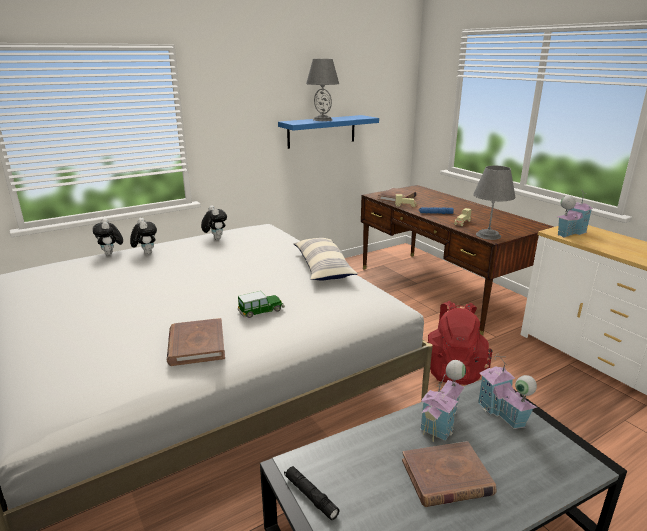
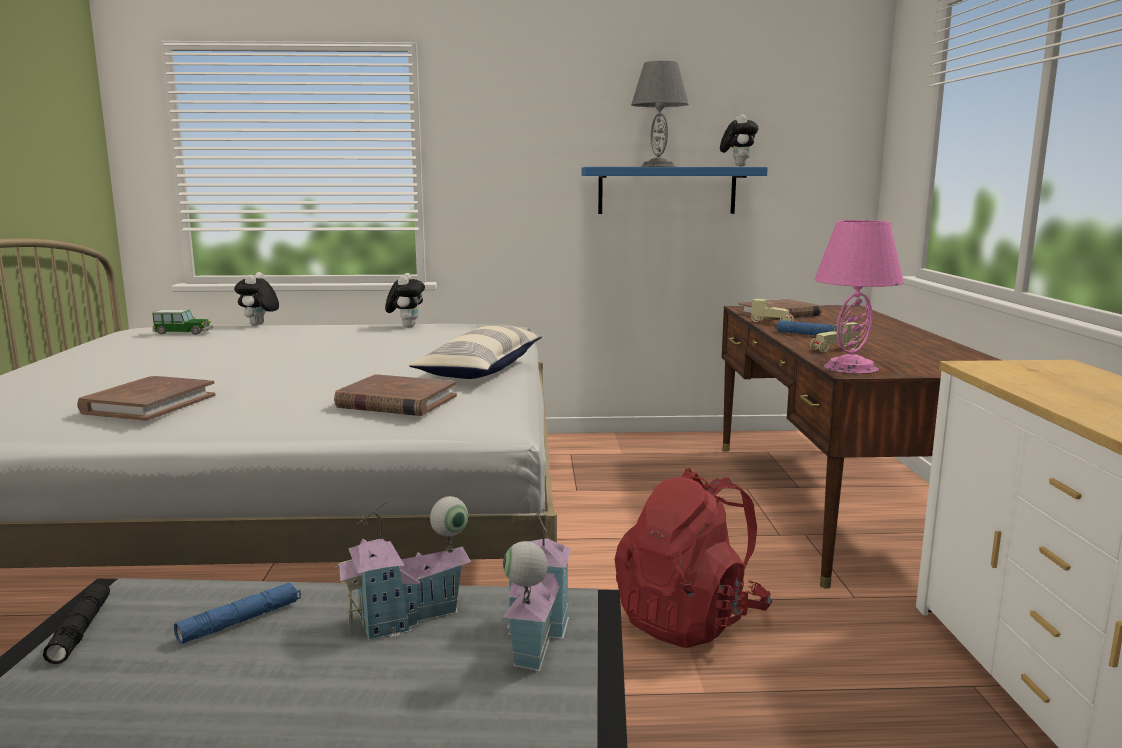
camera: 30 degrees right, 10 degrees down
(146, 253) = (294, 328): plush toy -> plush toy (737, 166)
(261, 311) = (294, 391): toy car -> toy car (184, 333)
(377, 455) = (240, 621): none -> blue flashlight
(446, 477) = (283, 682): brown book -> brown book (396, 401)
(488, 235) = (850, 367): grey table lamp -> pink table lamp
(569, 232) = (1014, 369): toy house -> none

